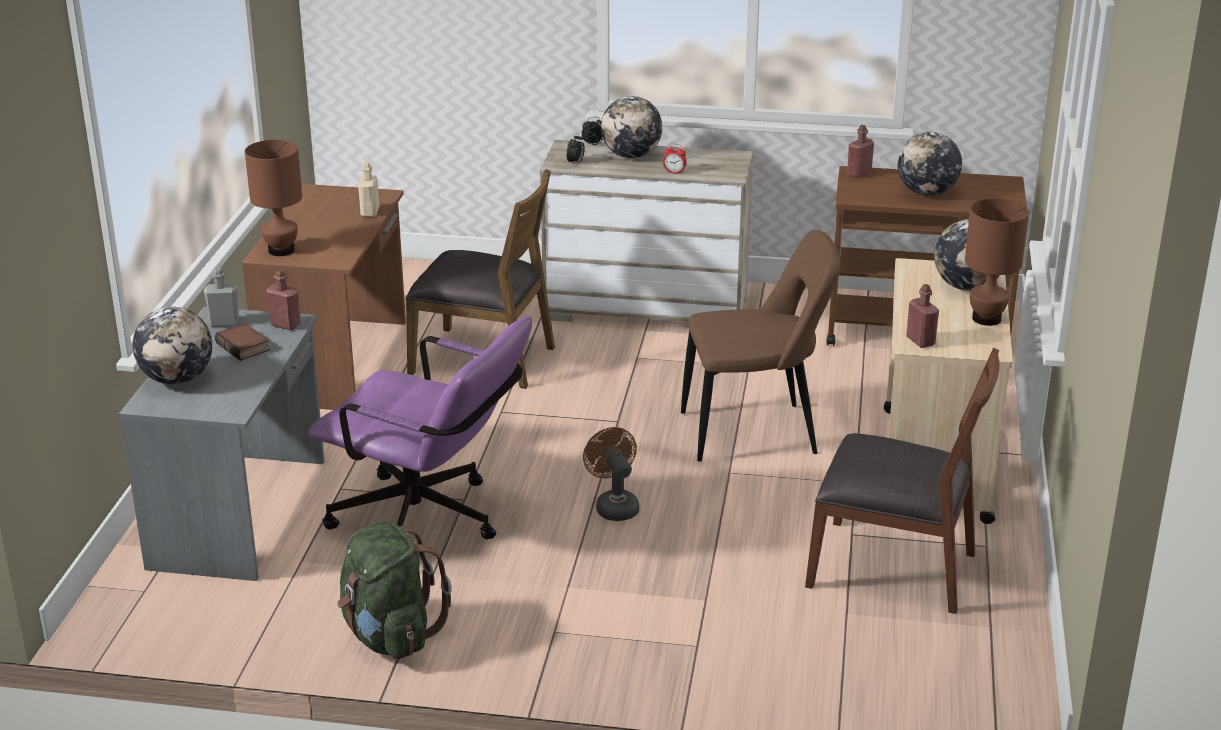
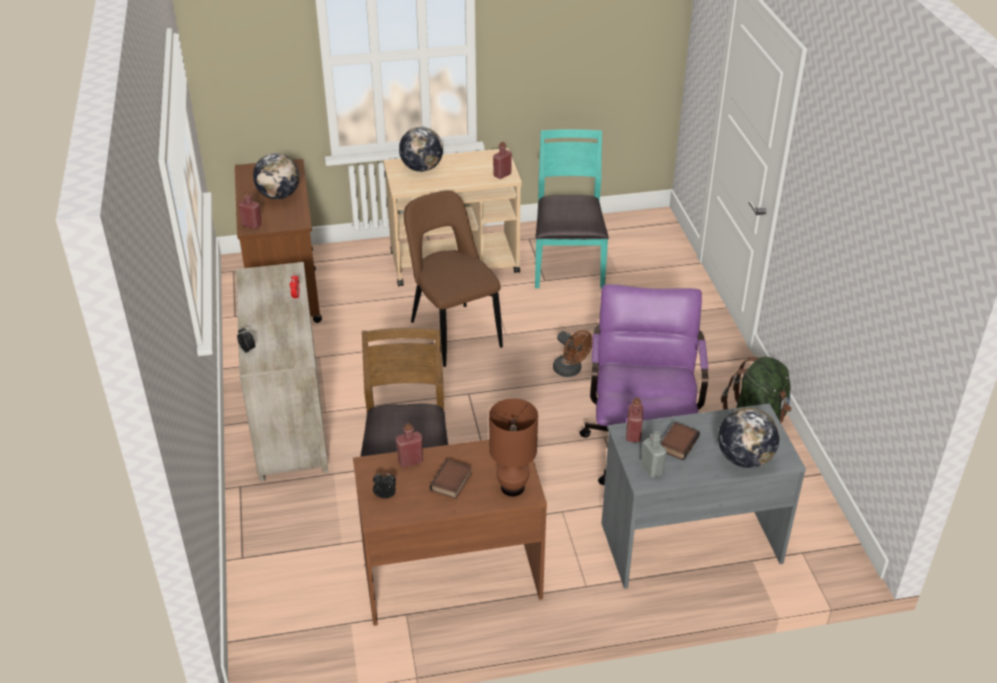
camera: 110 degrees left, 10 degrees up
(319, 225) = (452, 483): none -> book
(370, 212) = (410, 461): beige bottle -> red bottle
(575, 162) = (292, 350): alarm clock -> alarm clock (385, 495)
(614, 506) = (570, 371): brown fan -> brown fan turned 90 degrees counterclockwise
(631, 156) = (266, 324): globe -> none
(893, 568) = (568, 263): brown chair -> turquoise chair
(986, 319) = (461, 159): brown table lamp -> none

